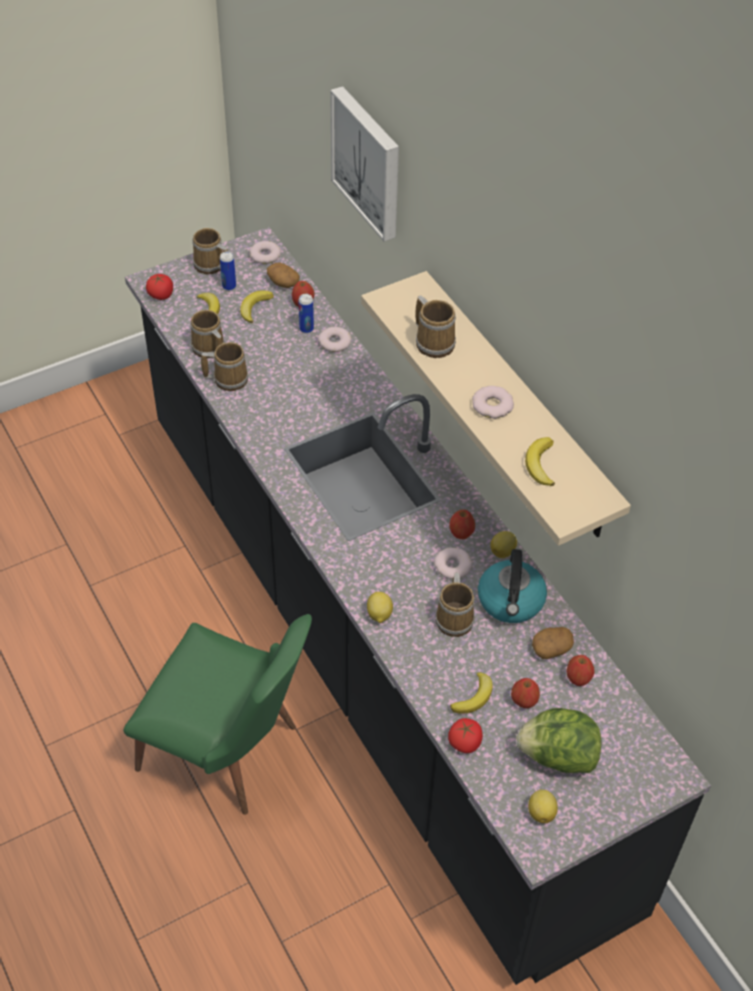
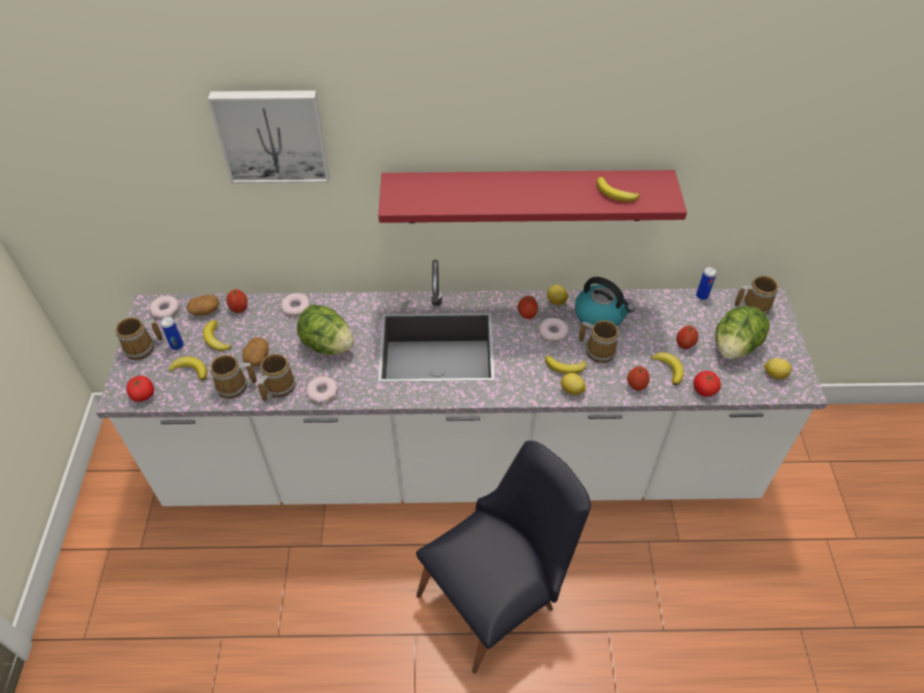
camera: 60 degrees left, 0 degrees up
(230, 754) = (497, 597): green chair -> black chair
(302, 389) = (327, 345): none -> lettuce
(306, 329) = (267, 317): can -> can (702, 296)
(372, 648) = (462, 465): black counter -> white counter
(408, 596) = (565, 367): none -> banana
(434, 342) = (460, 197): mug -> mug (753, 306)
(492, 405) = (545, 194): donut -> donut (322, 391)
(517, 407) = (526, 196): beige shelf -> red shelf
(551, 648) = (649, 312): potato -> potato (257, 357)
(578, 678) = (679, 310): apple -> apple (636, 385)

